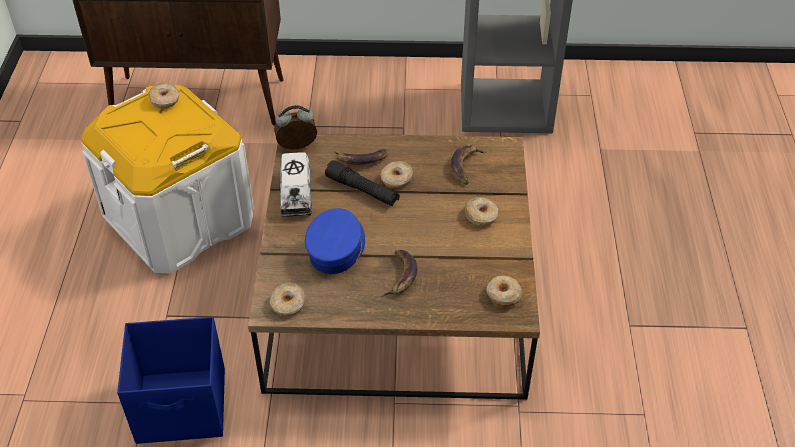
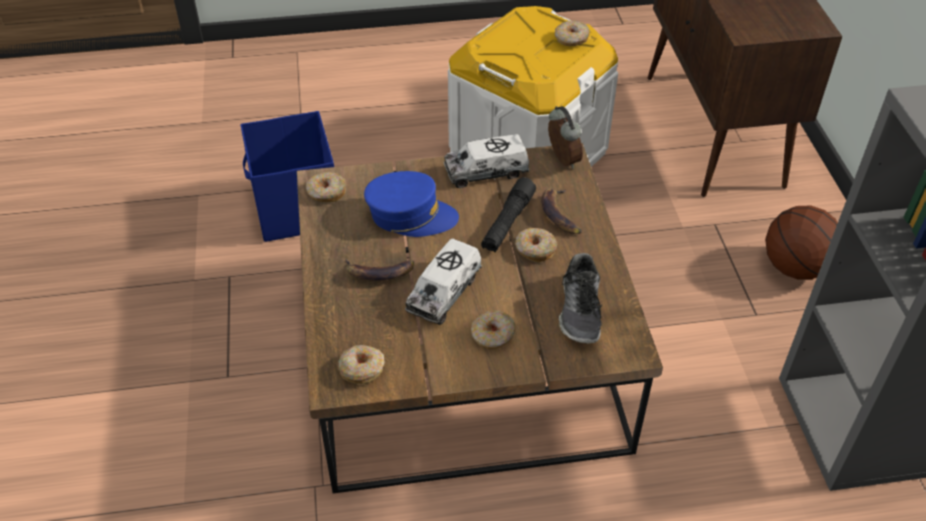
camera: 80 degrees right, 0 degrees up
(365, 97) = (796, 268): none -> basketball
(431, 238) = (444, 292): none -> toy truck
(465, 166) = (580, 311): banana -> shoe

